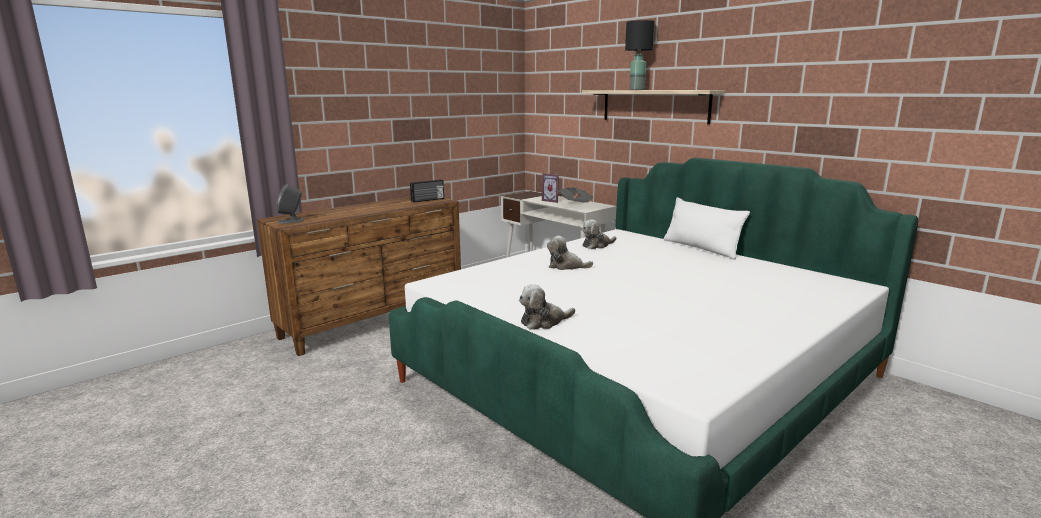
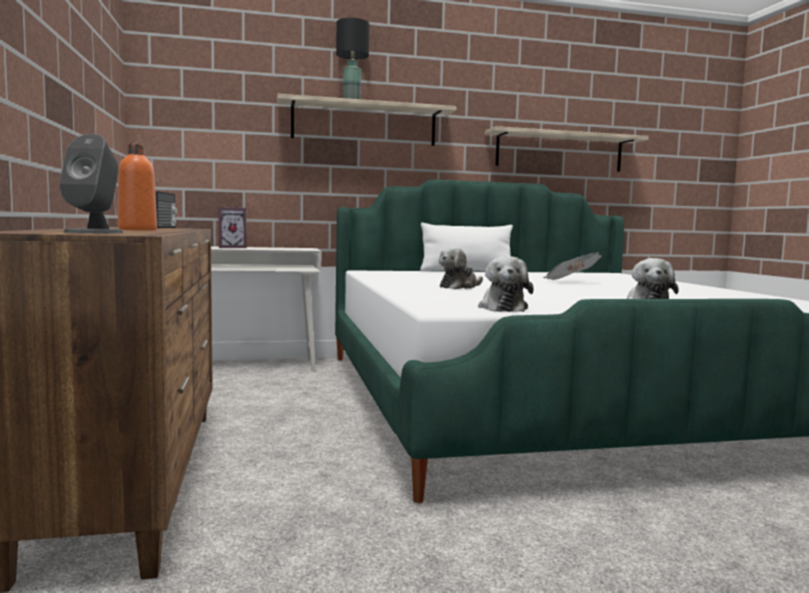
camera: 60 degrees left, 10 degrees down
(360, 211) = (137, 230): none -> orange bottle
(576, 205) = (278, 248): newspaper -> newspaper (571, 282)
(597, 245) = (398, 277): plush toy -> plush toy (502, 308)
(851, 129) = (559, 151): none -> shelf

